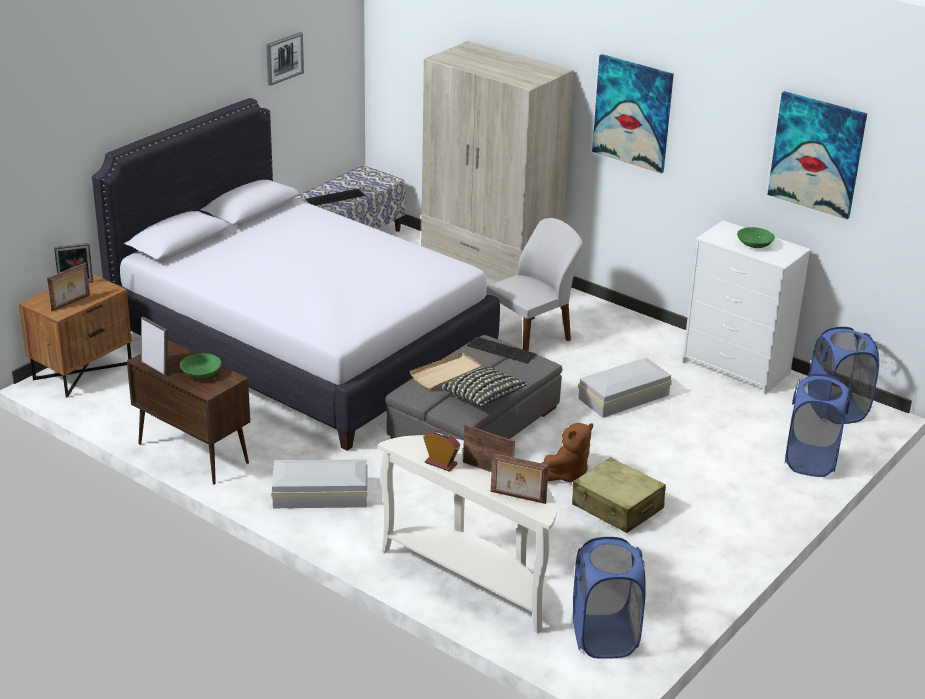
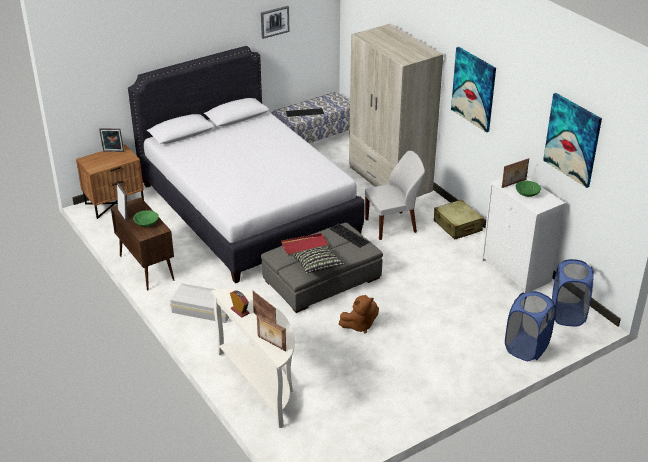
camera: 20 degrees right, 5 degrees up
(71, 303) = (103, 163): picture frame -> picture frame (514, 183)
(447, 373) = (305, 246): beige tray -> red tray
(604, 637) = (318, 440): blue laundry basket -> none
(617, 507) = (378, 354): beige suitcase -> beige suitcase (457, 226)
(625, 397) = (429, 279): white storage box -> none

